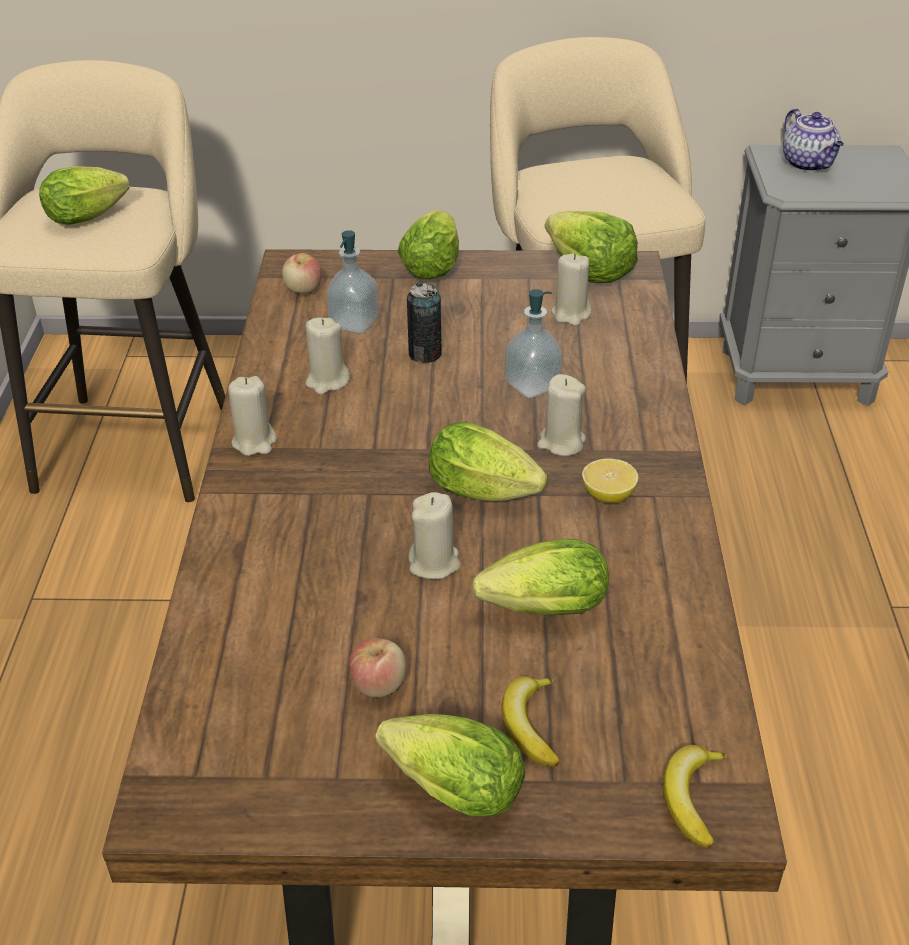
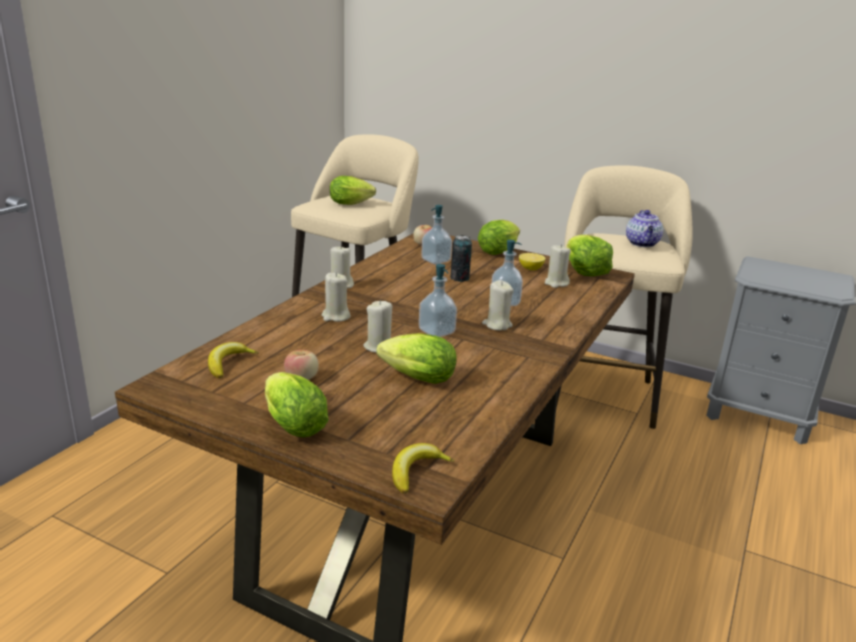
camera: 25 degrees right, 15 degrees down
(327, 381) = (399, 275): beige candle -> beige candle (335, 316)
(489, 493) = (436, 332): lettuce -> soap dispenser
(530, 725) = (360, 416): banana -> banana (228, 364)
(608, 495) = (501, 350): lemon -> lemon (530, 269)
(809, 164) = (779, 270): teapot -> teapot (642, 244)

